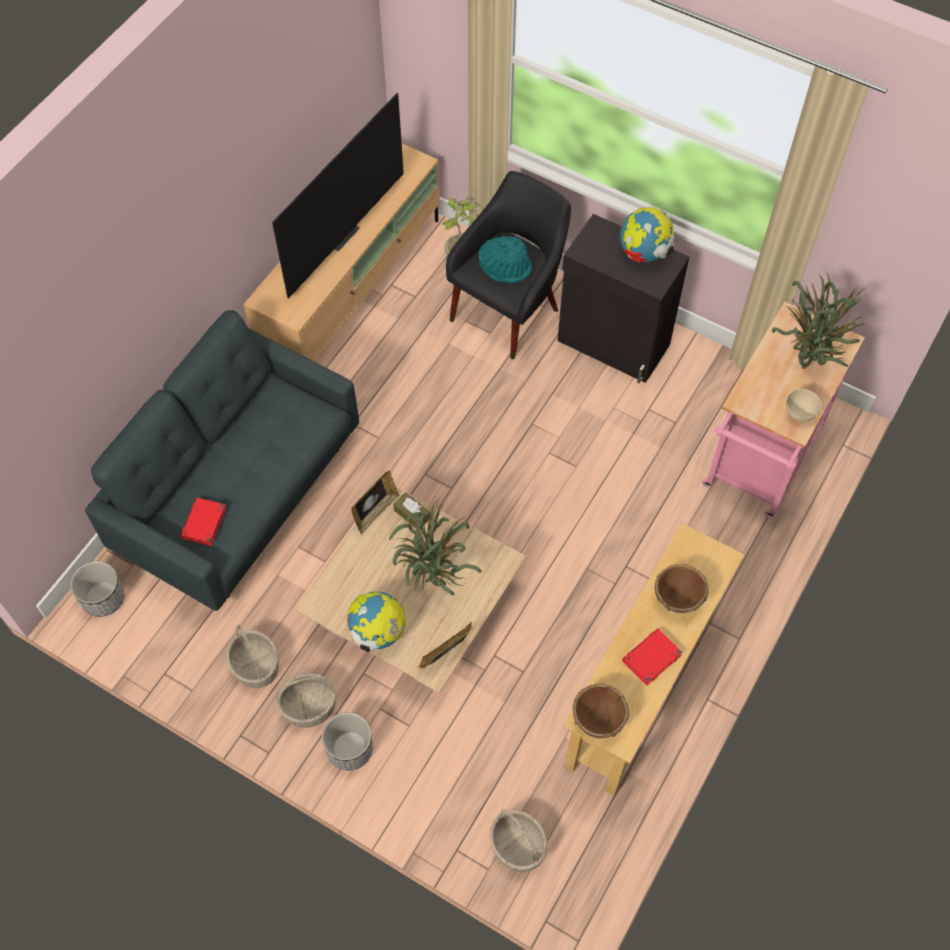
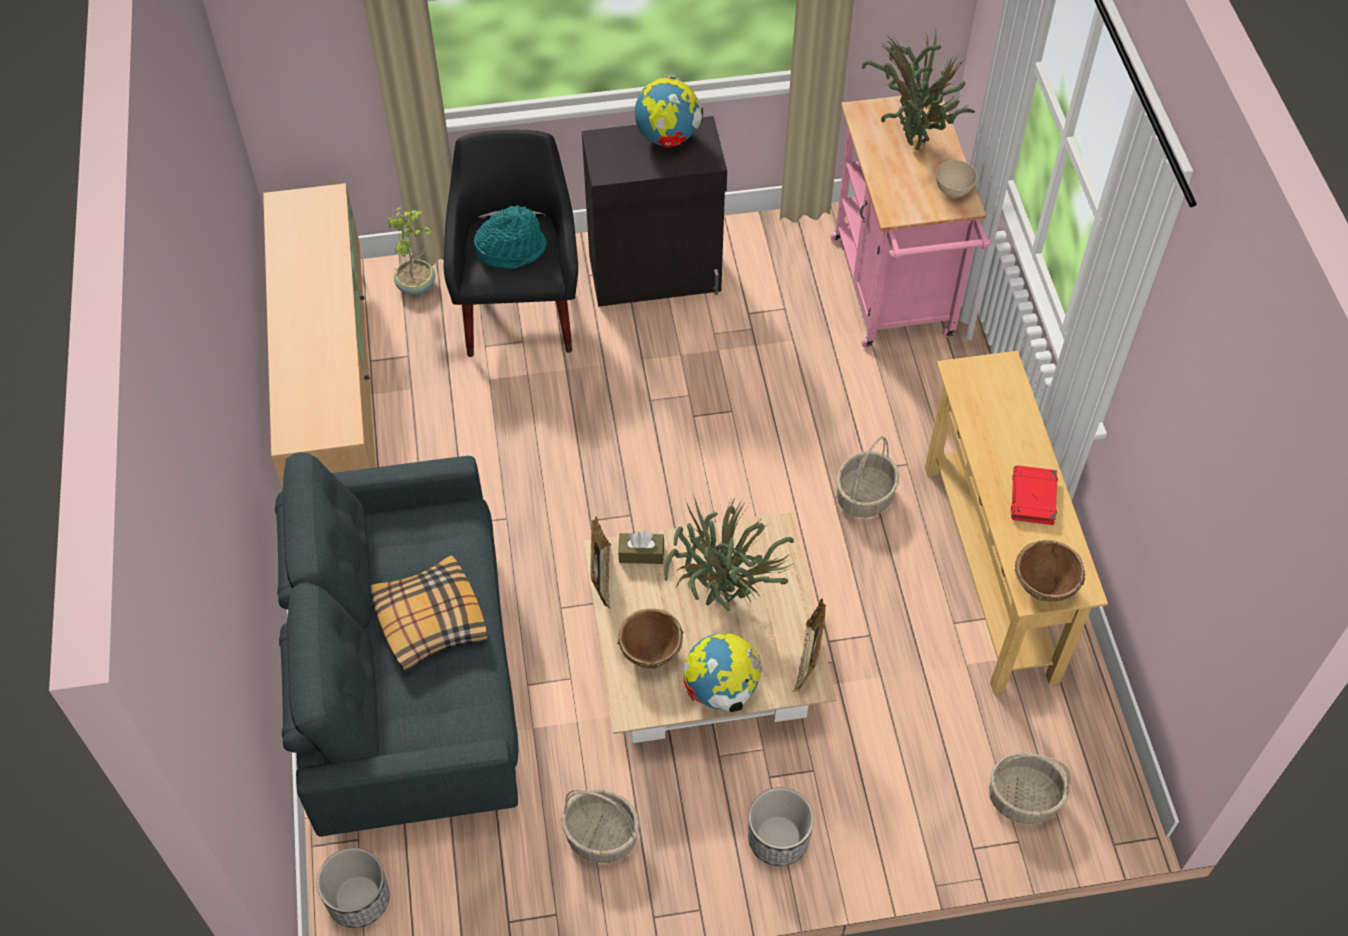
camera: 40 degrees left, 5 degrees down
(204, 524) = (441, 713): red book -> none
(247, 465) = (429, 620): none -> pillow
(308, 707) = (697, 833): basket -> basket (864, 497)
(339, 234) = (310, 318): television -> none
(677, 599) = (1002, 430): brown bowl -> brown bowl (650, 653)

